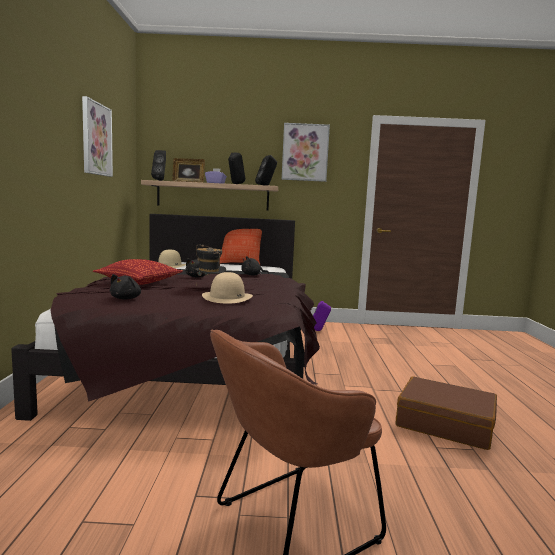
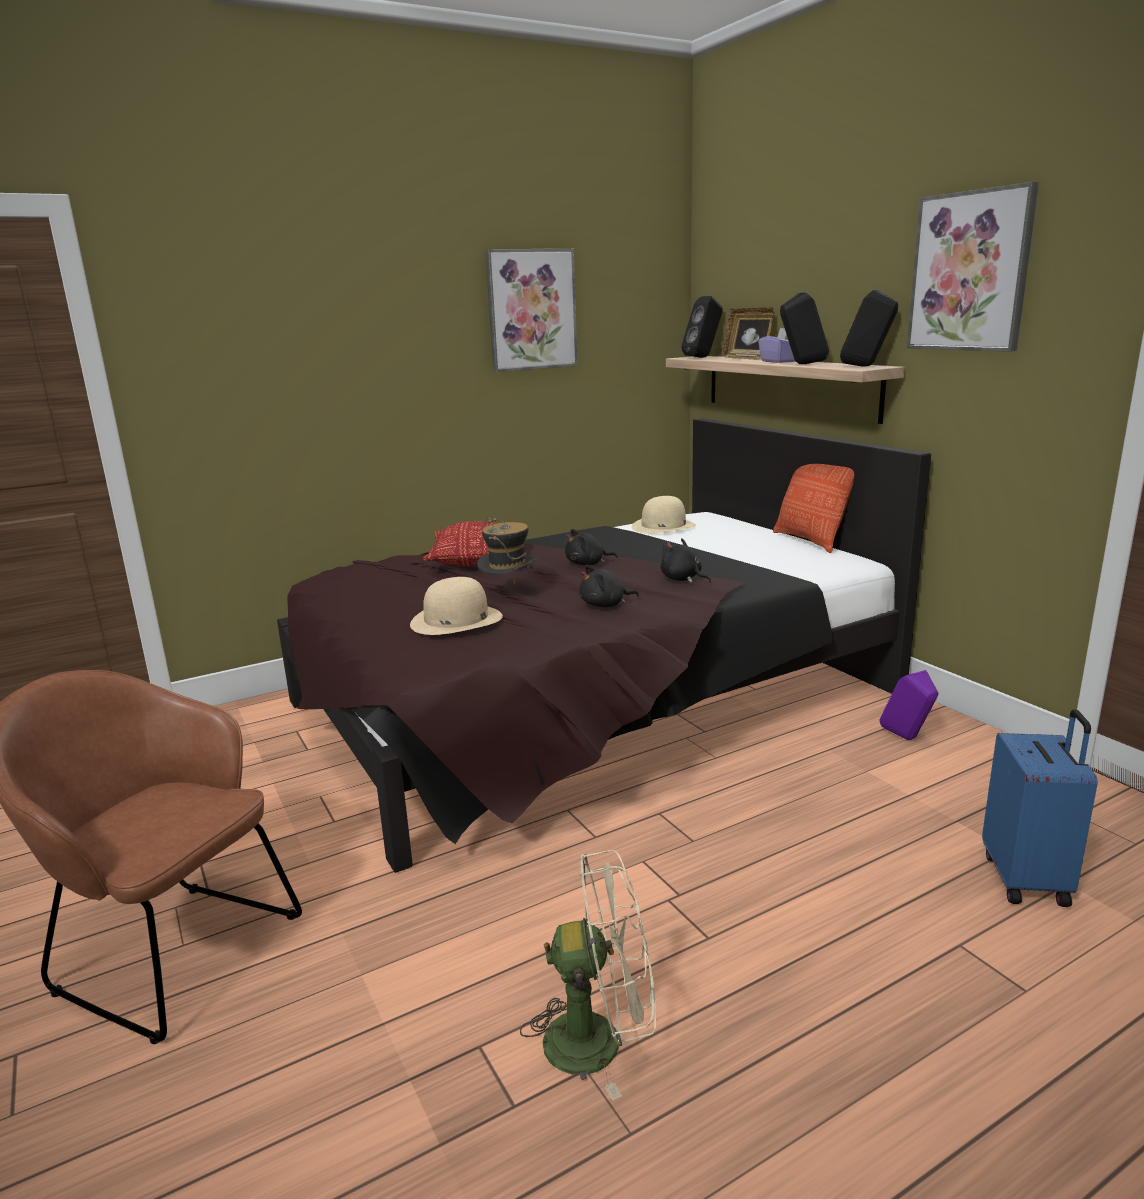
camera: 60 degrees right, 10 degrees up
(126, 298) = (375, 588): black plush toy -> black plush toy (605, 605)
(408, 347) = (1027, 879): none -> blue suitcase
(445, 424) = (599, 1039): brown suitcase -> beige fan

